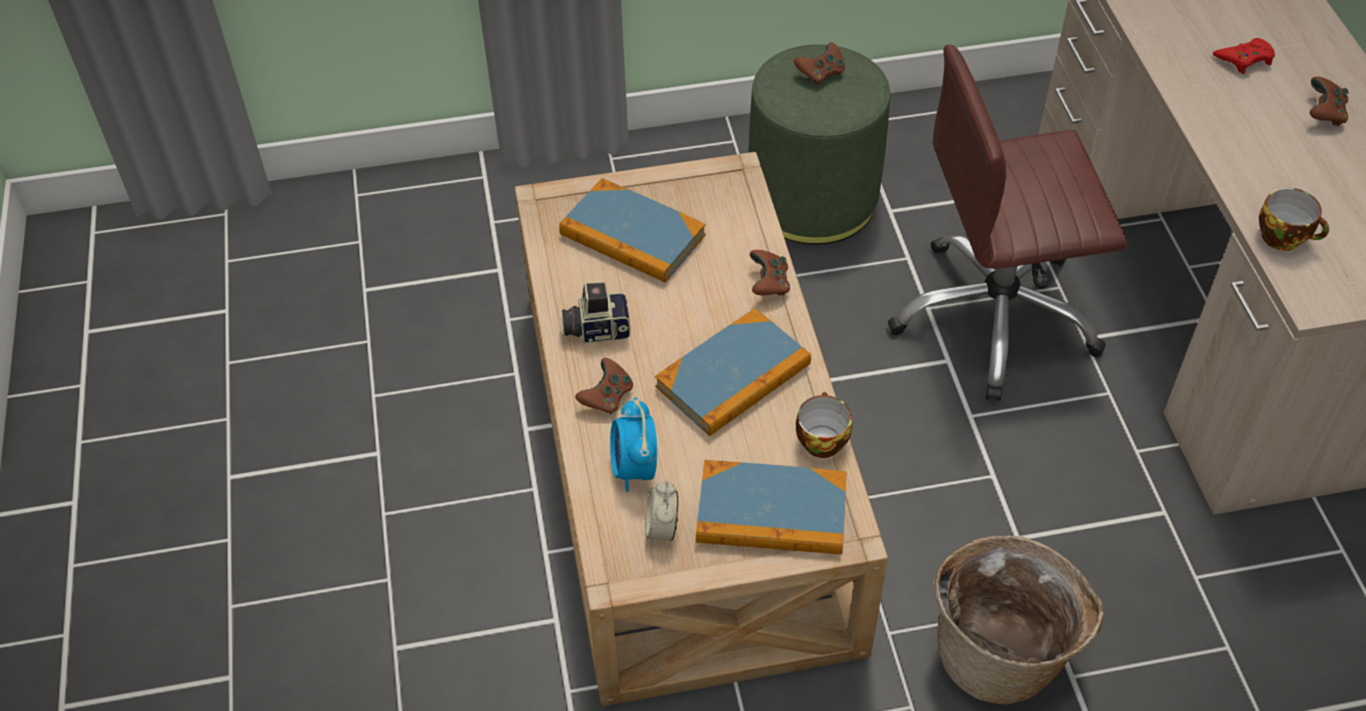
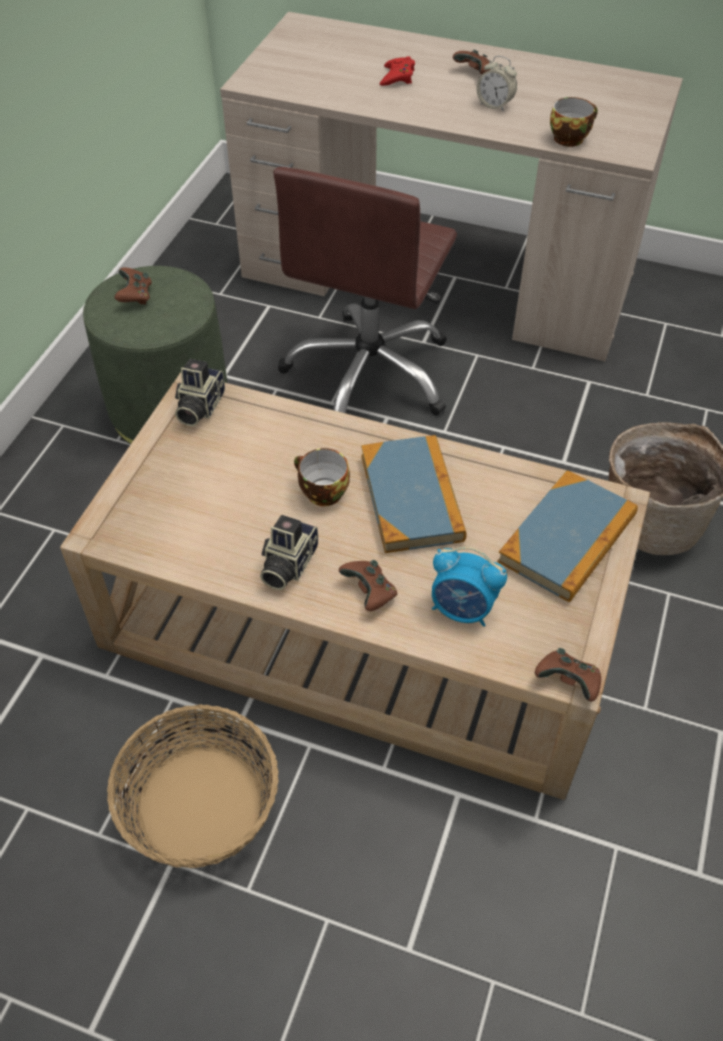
camera: 60 degrees left, 0 degrees up
(434, 443) = (199, 805): none -> basket
(632, 235) = (201, 490): book -> none
(662, 528) = (538, 619): alarm clock -> alarm clock (494, 105)
(722, 184) = (198, 407): none -> camera
(769, 284) = (332, 430): brown game controller -> brown game controller (568, 682)
(820, 440) = (514, 475): cup -> cup (321, 493)

